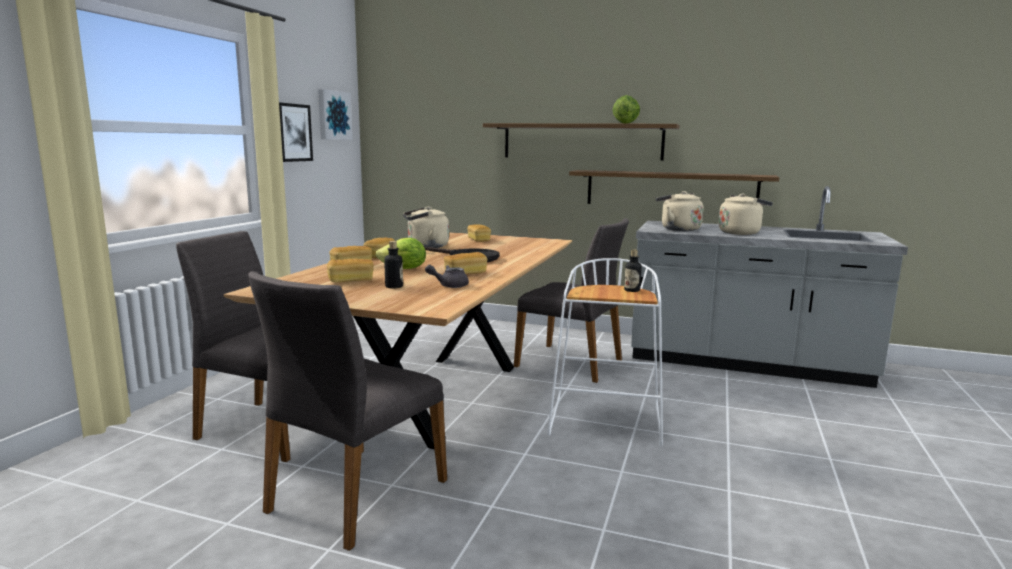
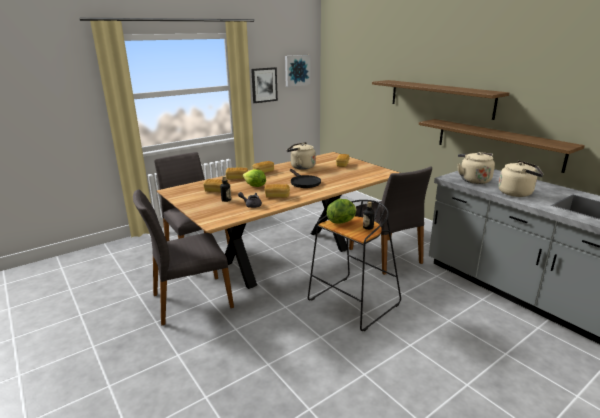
camera: 35 degrees right, 10 degrees up
(607, 422) = (353, 303): white stool -> black stool
(625, 123) = (464, 89): lettuce -> lettuce (342, 221)

